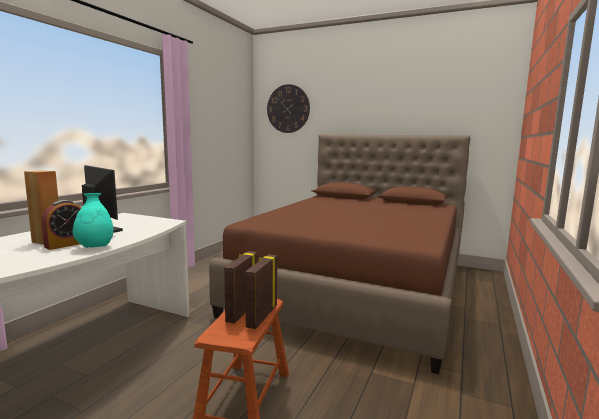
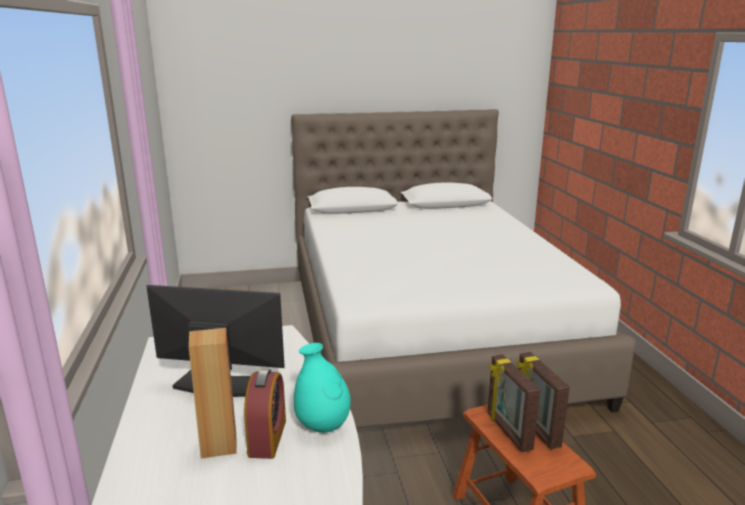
camera: 35 degrees left, 10 degrees up
(288, 109) = (227, 72): wall clock -> none
(357, 287) = (428, 334): brown bed -> white bed

